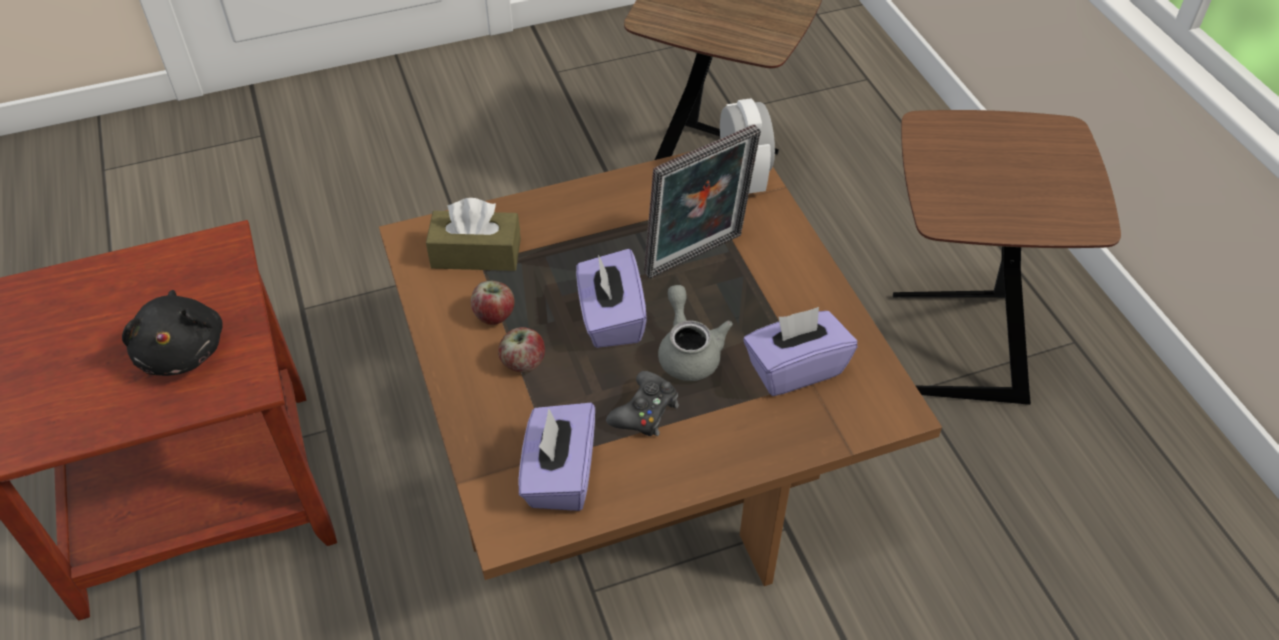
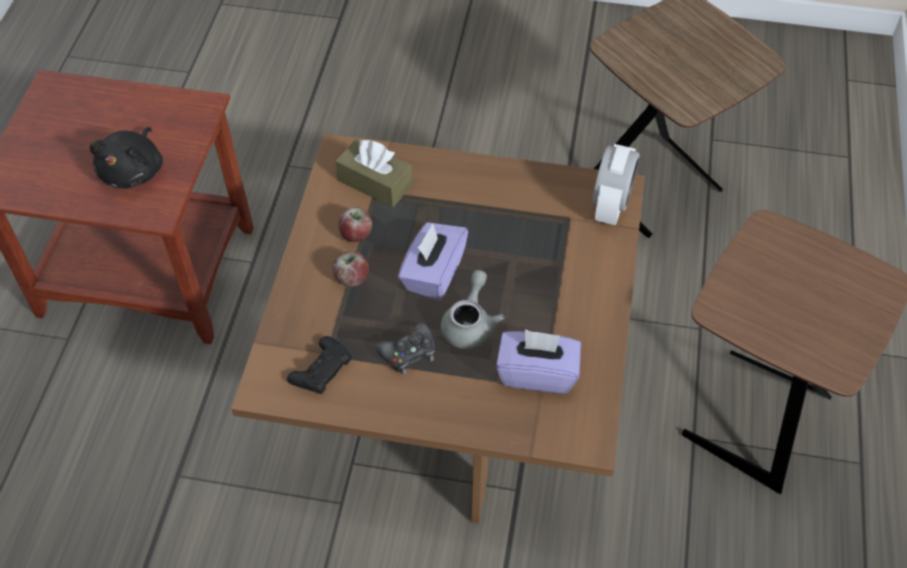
camera: 30 degrees right, 5 degrees up
(559, 475) = (321, 369): purple tissue box -> black game controller
(697, 258) = (528, 256): picture frame -> none

